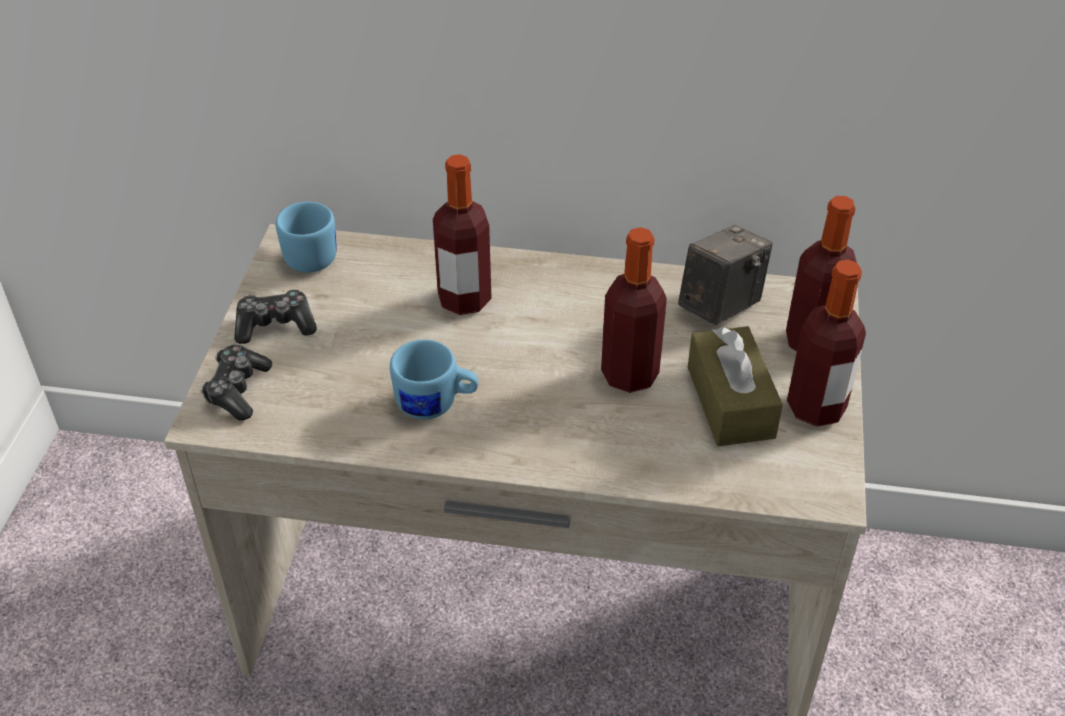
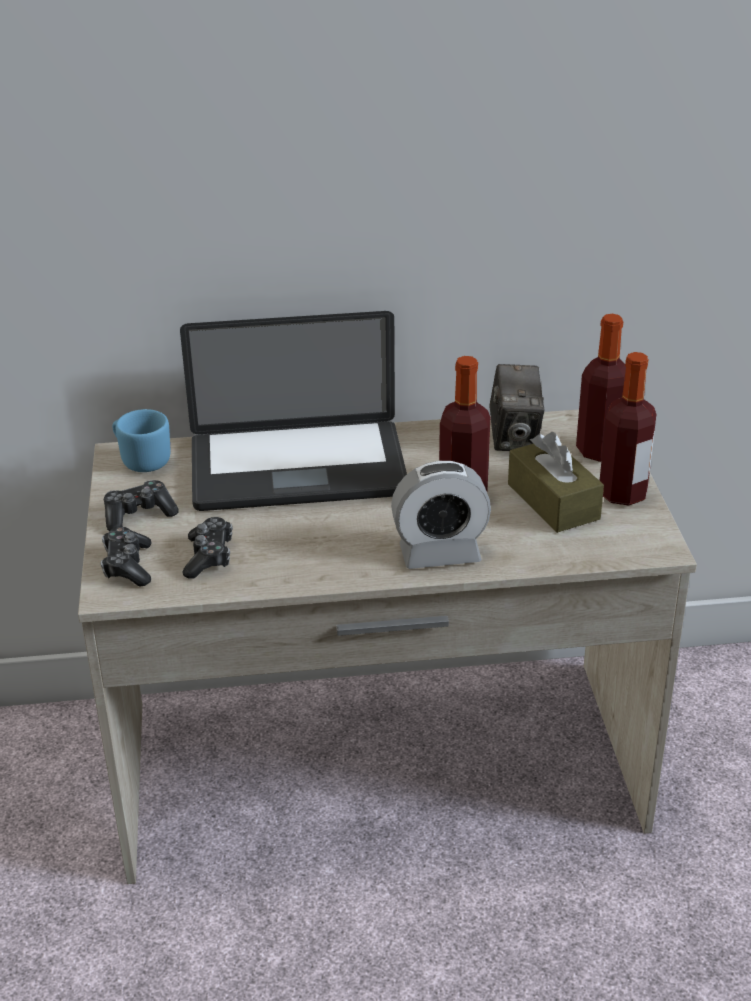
camera: 15 degrees left, 10 degrees down
(325, 396) = (209, 557): none -> game controller
(436, 404) = (309, 545): blue mug -> none
(464, 299) = (297, 469): bottle -> laptop
(573, 447) = (440, 554): none -> alarm clock
(720, 305) = (514, 438): camera -> camera turned 150 degrees clockwise

